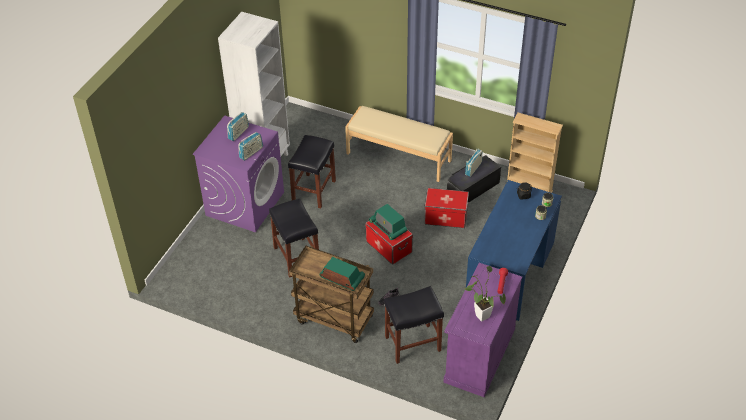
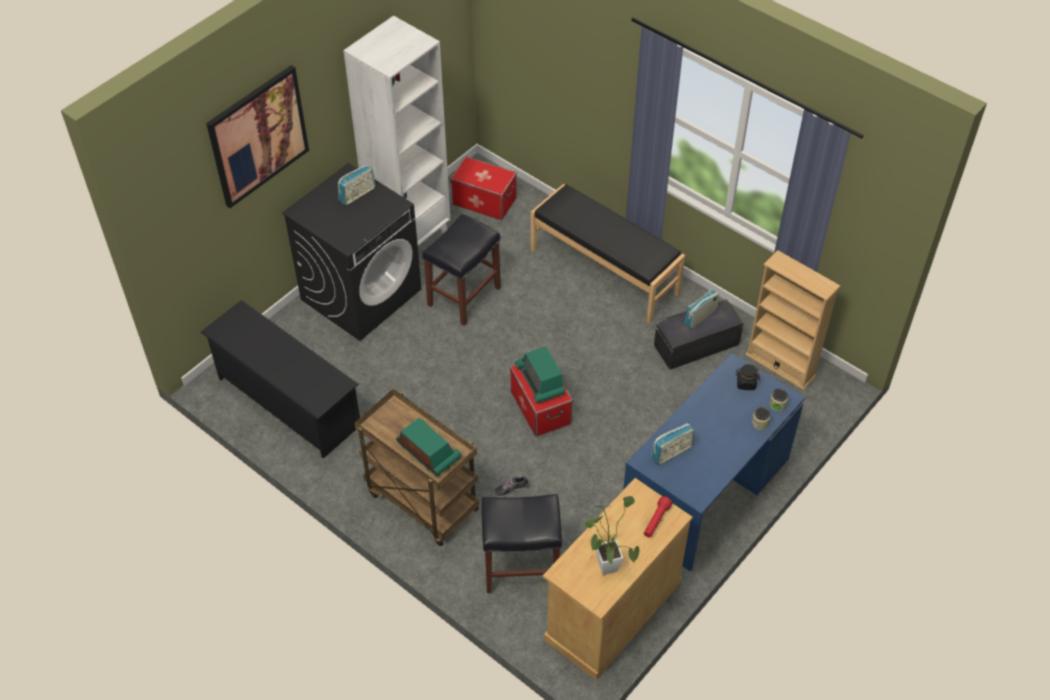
camera: 15 degrees right, 5 degrees up
(177, 101) = (258, 136): none -> picture
(222, 280) = (288, 402): none -> black shoe rack
(245, 203) = (361, 294): purple washing machine -> black washing machine
(251, 152) = (364, 228): radio -> radio (671, 452)
(296, 257) = (403, 392): black stool -> none
(399, 156) = (604, 271): beige bench -> black bench
(446, 217) = (640, 380): storage box -> storage box (484, 201)
(479, 355) = (612, 611): purple cabinet -> beige cabinet

